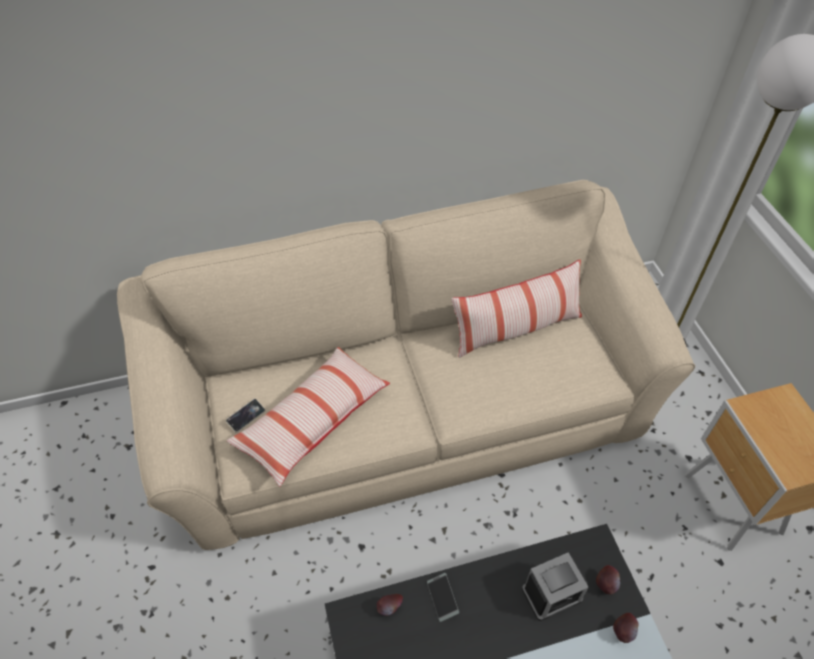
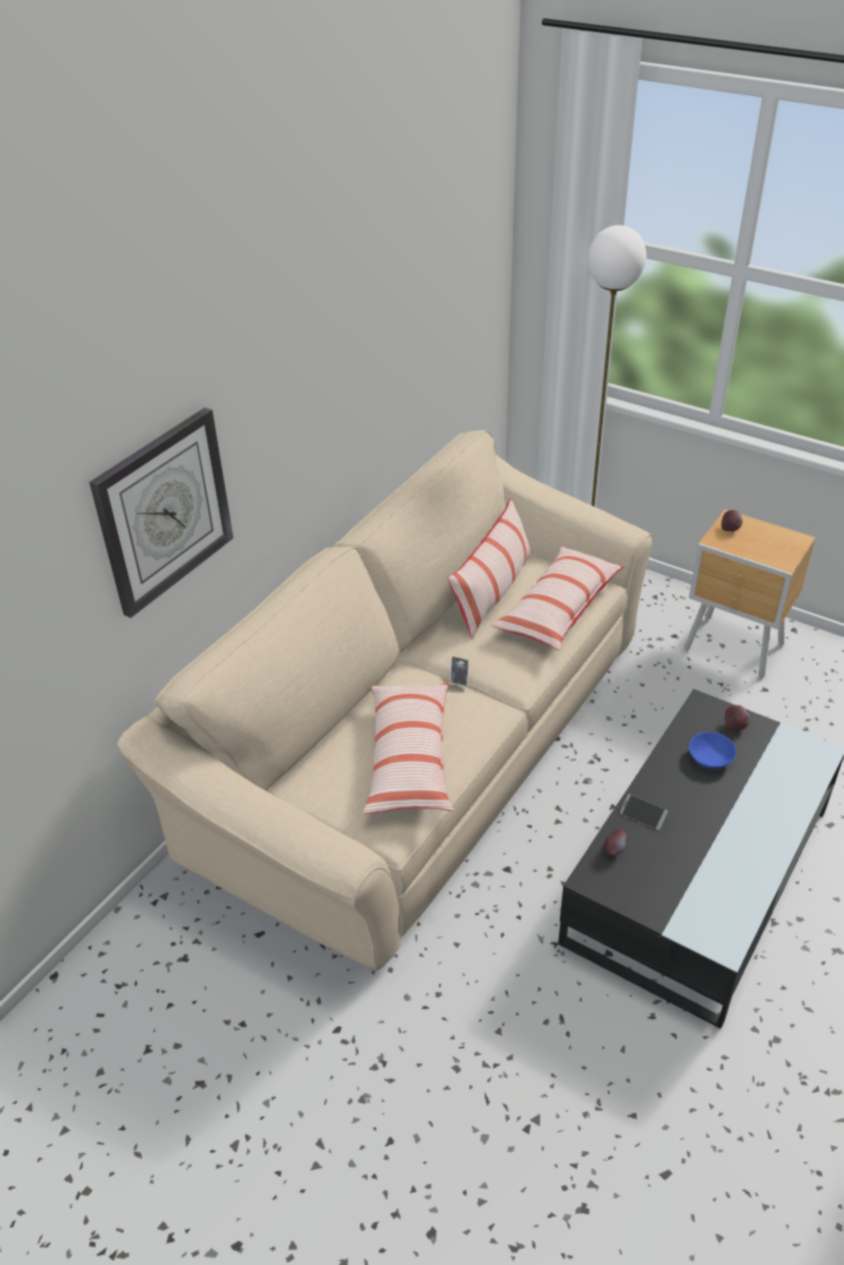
camera: 40 degrees left, 10 degrees down
(188, 127) = (164, 511): none -> wall clock
(246, 416) = (346, 794): phone -> phone (459, 673)
(552, 594) = (710, 757): alarm clock -> blue bowl
(553, 377) = (558, 609): none -> pillow
(623, 631) = (777, 744): apple -> apple (730, 528)

